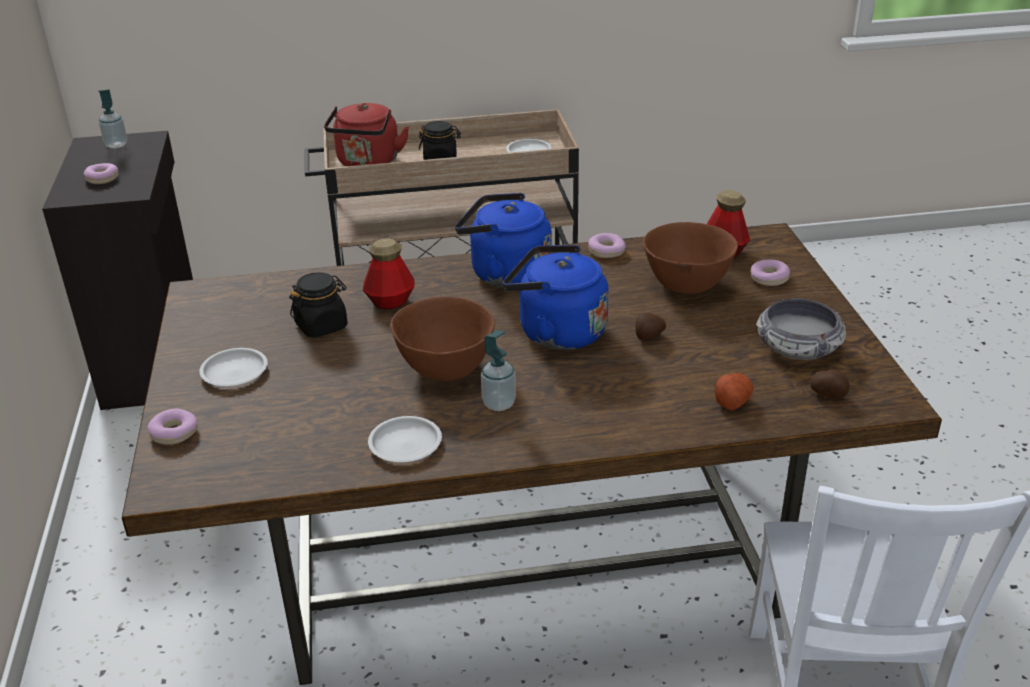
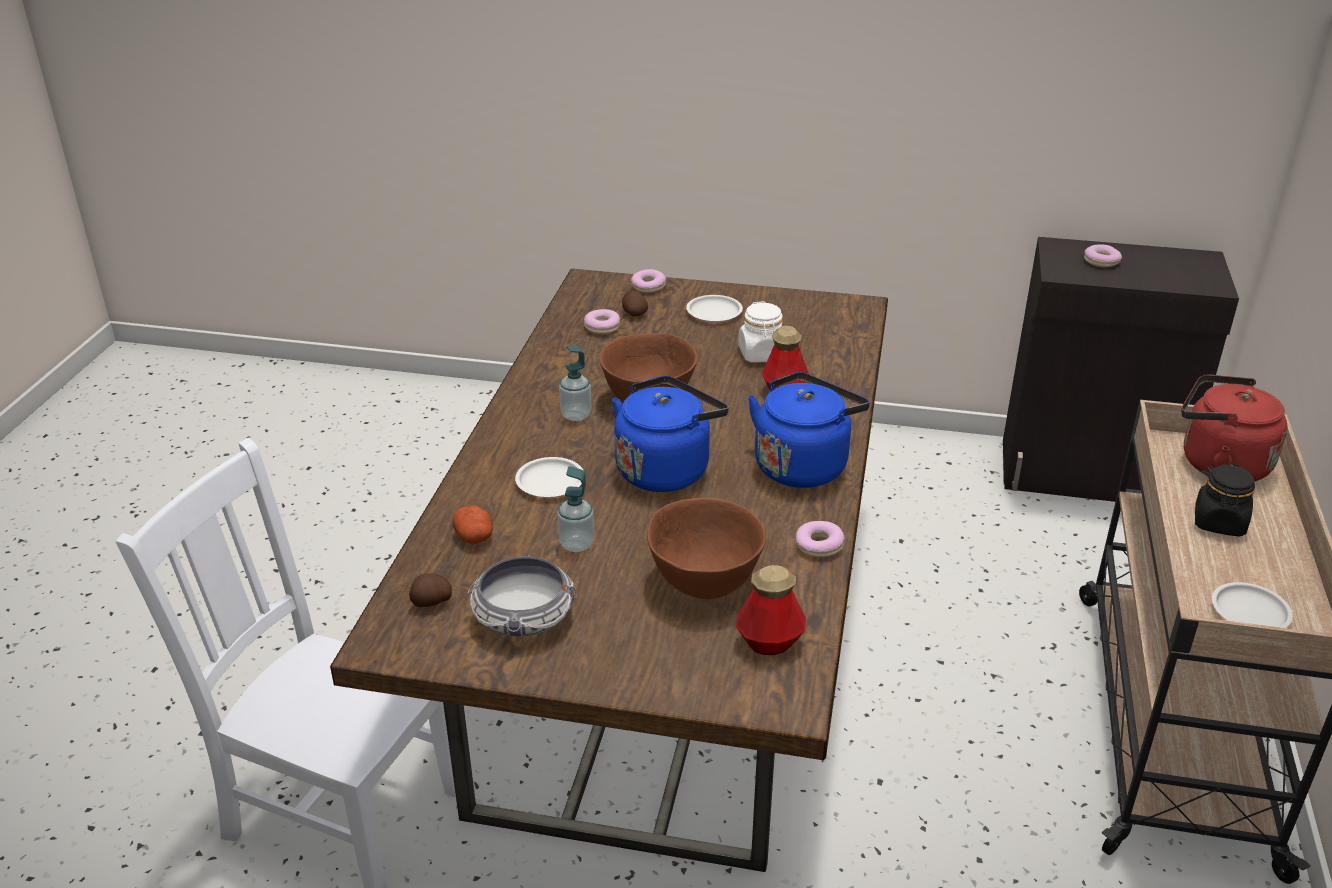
camera: 110 degrees right, 0 degrees up
(116, 145) = (1195, 270): soap dispenser -> soap dispenser (576, 544)
(322, 326) = (761, 354): black jar -> white jar
(404, 444) = (559, 366): white plate -> white plate (550, 481)
(648, 336) = (618, 521): potato -> potato (633, 313)
(769, 278) = (679, 654): donut -> donut (602, 327)

